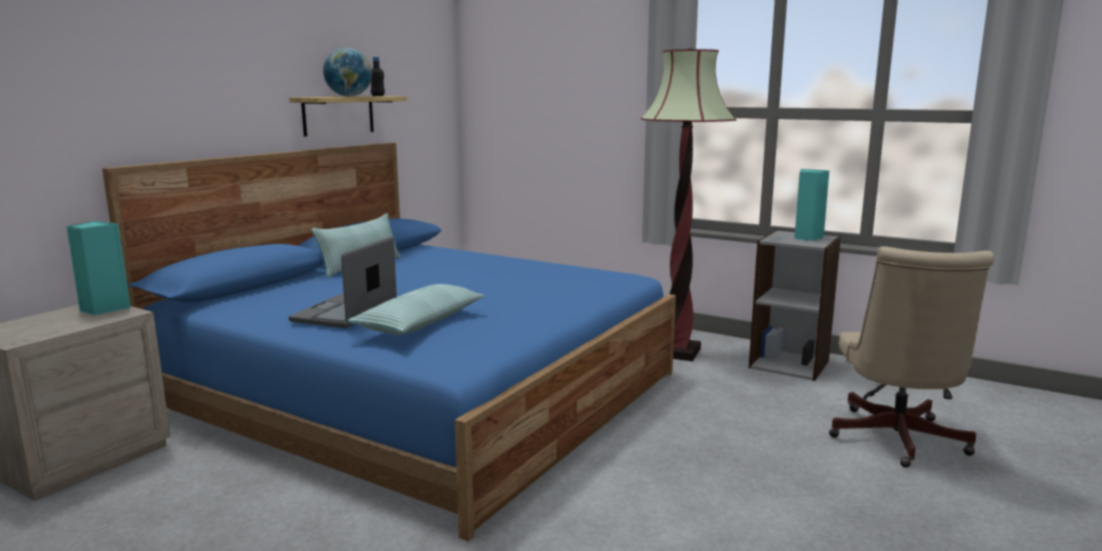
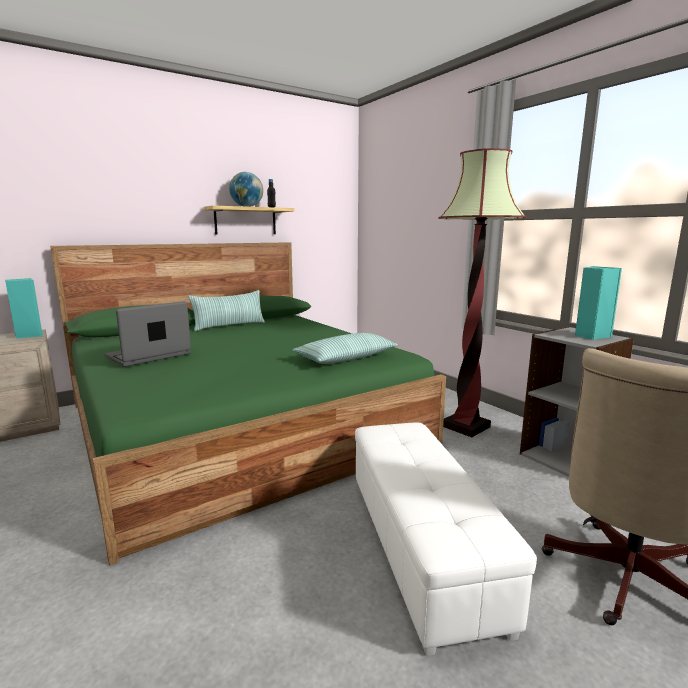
camera: 25 degrees right, 0 degrees up
(420, 323) = (171, 370): pillow -> pillow (346, 358)
(422, 392) = (240, 423): blue bed -> green bed
(738, 455) = (422, 547): none -> white ottoman

